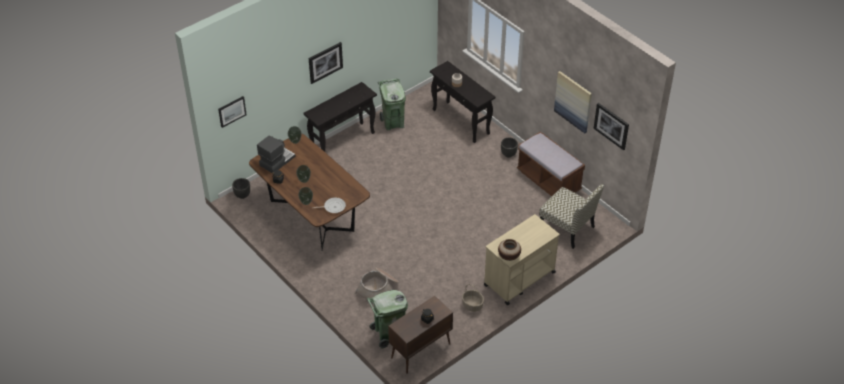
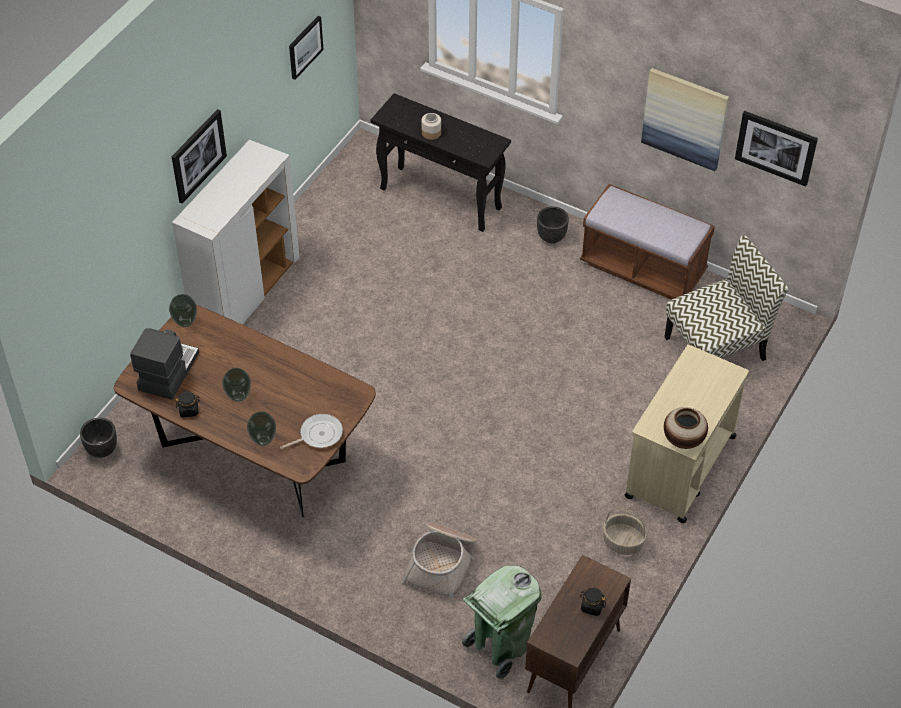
camera: 20 degrees left, 5 degrees up
(232, 111) = (60, 301): picture -> picture (305, 47)
(343, 141) = (245, 291): black console table -> white cabinet
(393, 123) = (321, 232): green trash can -> none
(567, 228) = (716, 347): chair -> chair turned 45 degrees counterclockwise

